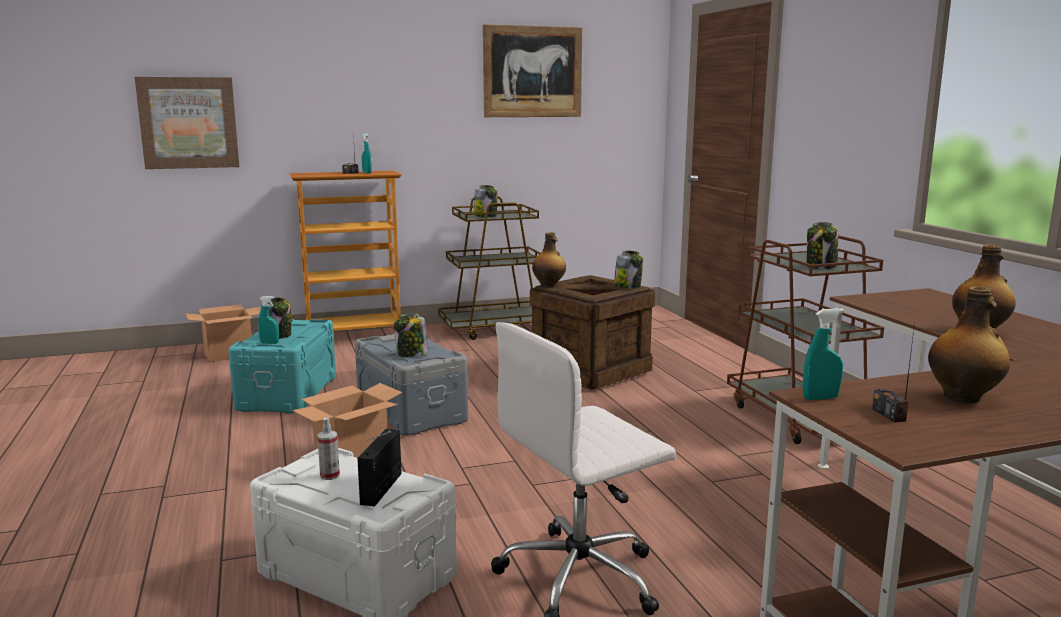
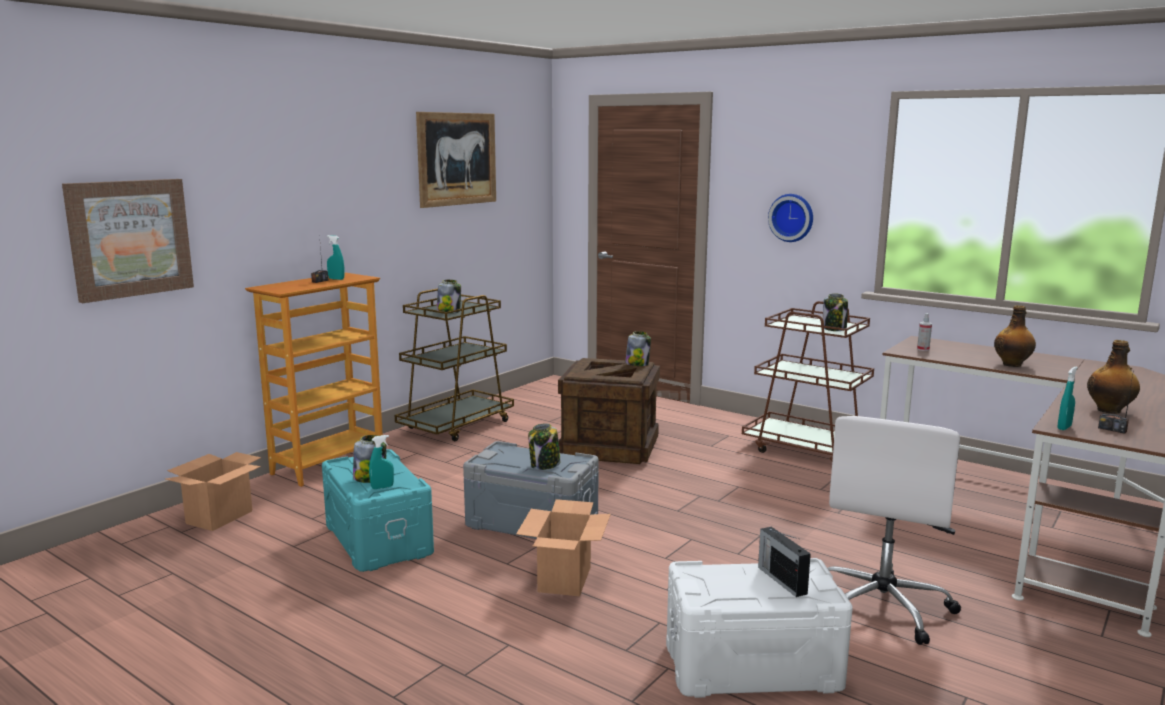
camera: 35 degrees left, 0 degrees up
(329, 475) = (726, 584): spray bottle -> spray bottle (923, 349)
(549, 285) = (576, 374): bottle -> none
(841, 132) = (792, 217): none -> wall clock

